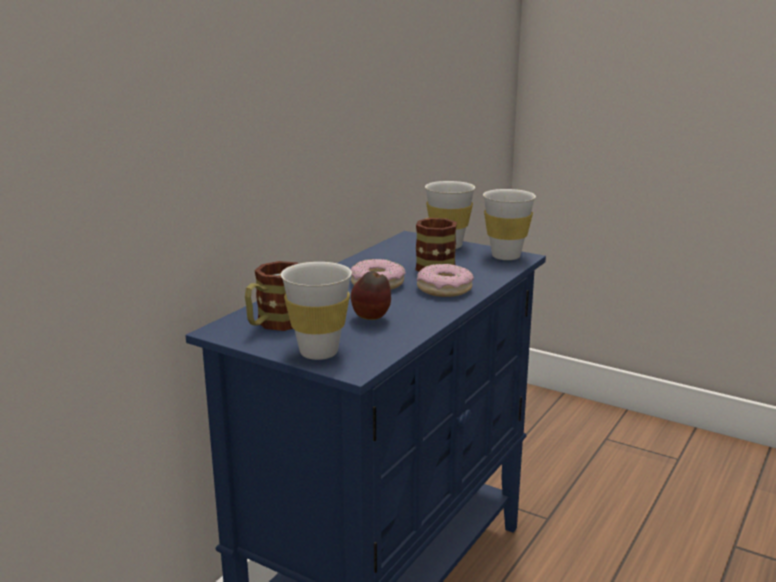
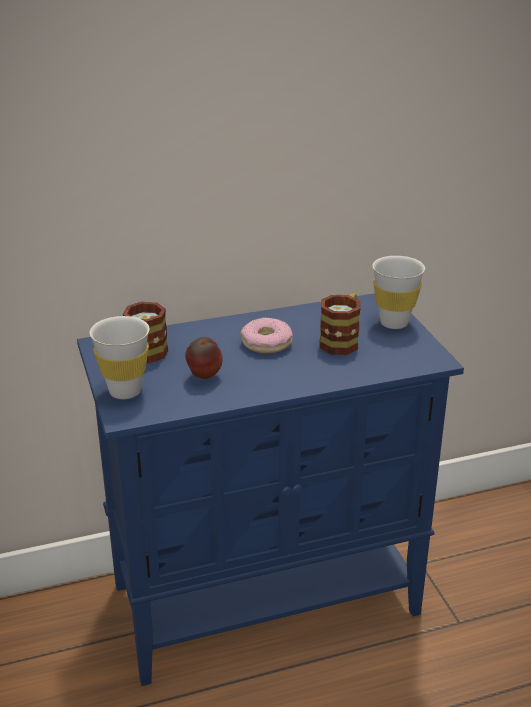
camera: 40 degrees right, 10 degrees up
(444, 289) = (307, 370): donut -> none
(506, 256) = (423, 354): white cup -> none

